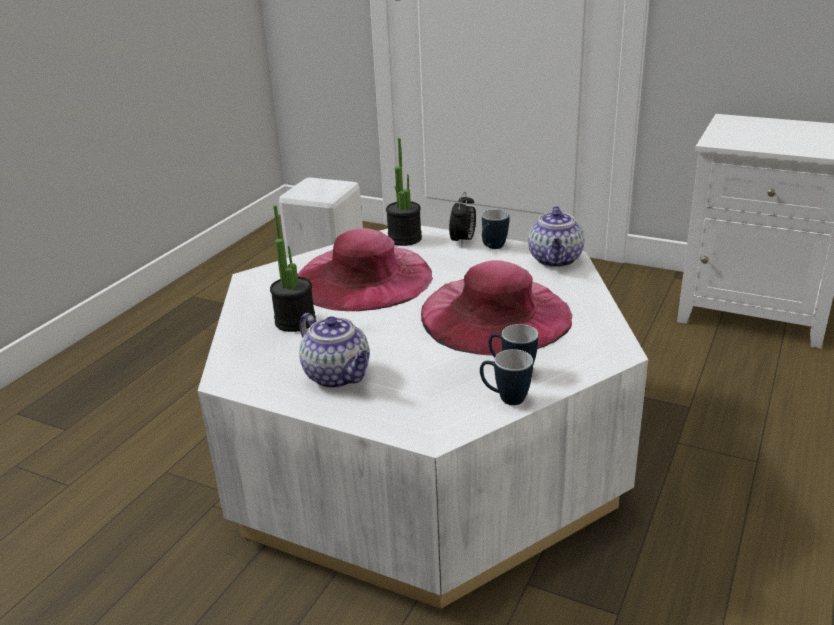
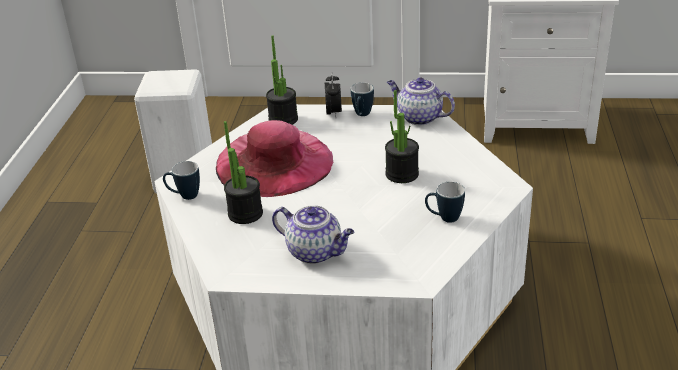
camera: 20 degrees left, 5 degrees up
(495, 314) = (402, 174): pink hat -> potted plant
(505, 398) = (453, 241): mug -> mug (184, 196)
(556, 260) = (418, 118): teapot -> teapot turned 135 degrees clockwise

